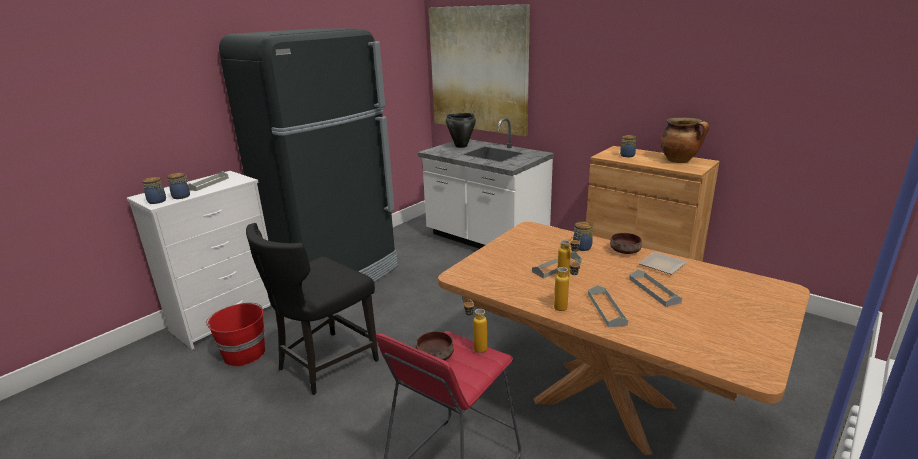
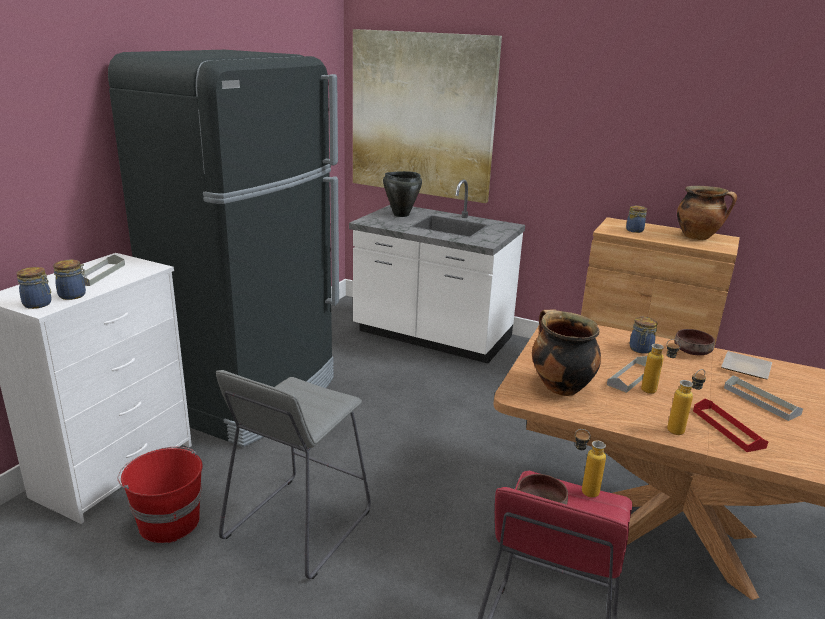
camera: 15 degrees left, 0 degrees up
(325, 364) = (298, 525): black chair -> grey stool
(493, 271) = (559, 386): none -> cooking pot
(606, 309) = (728, 428): grey tray -> red tray

